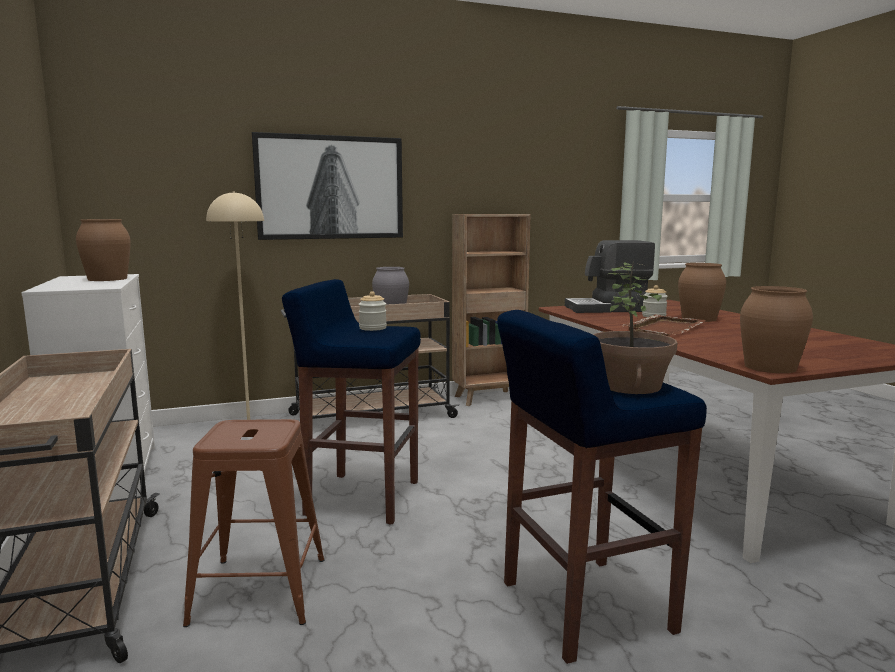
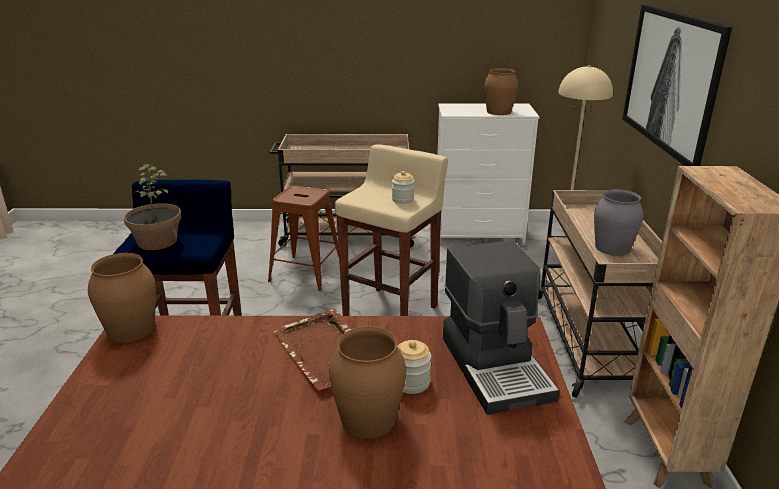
camera: 110 degrees right, 15 degrees up
(361, 497) = (391, 311): blue stool -> beige stool
(607, 309) = (497, 367): coffee machine -> coffee machine turned 150 degrees clockwise

